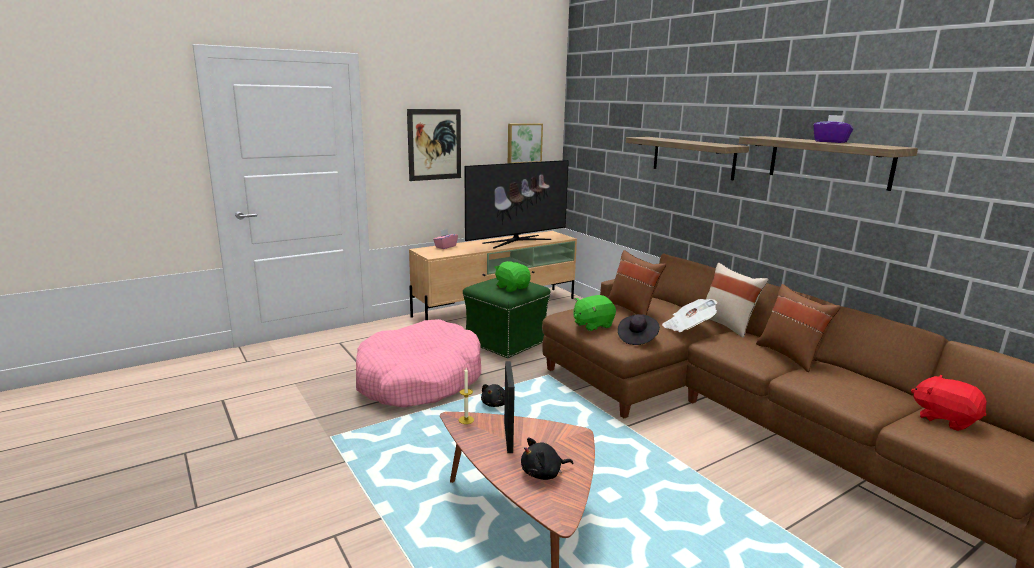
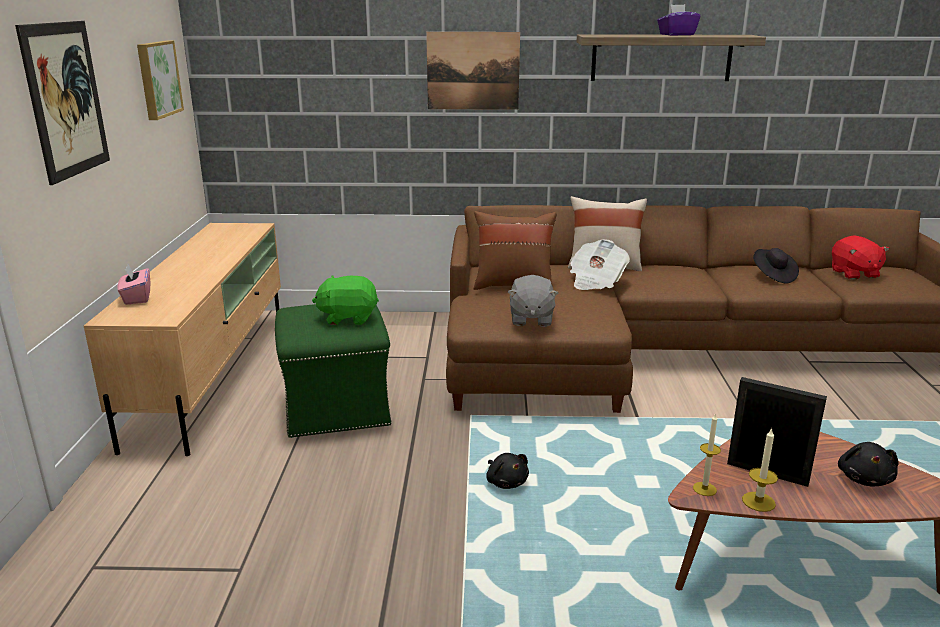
camera: 55 degrees left, 5 degrees up
(419, 380) = (361, 522): pink dog bed -> none
(470, 438) = (758, 501): none -> candle
(516, 241) = (214, 252): television -> none
(592, 325) = (531, 319): green plush toy -> grey plush toy
(637, 338) = (594, 312): black hat -> black hat (773, 276)
(693, 157) = (473, 71): shelf -> picture
(790, 356) = (701, 271): brown pillow -> none
(944, 419) = (854, 274): red plush toy -> red plush toy turned 90 degrees counterclockwise

